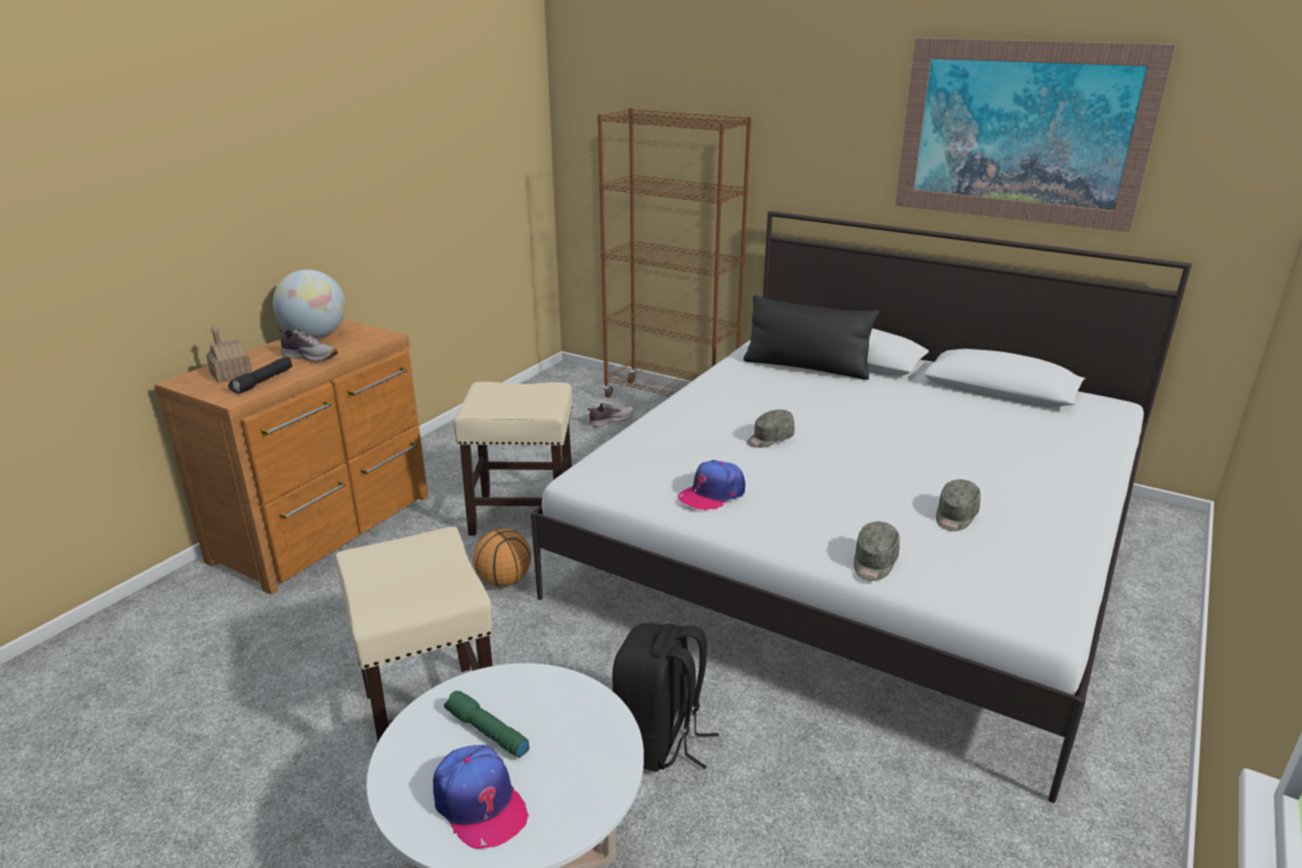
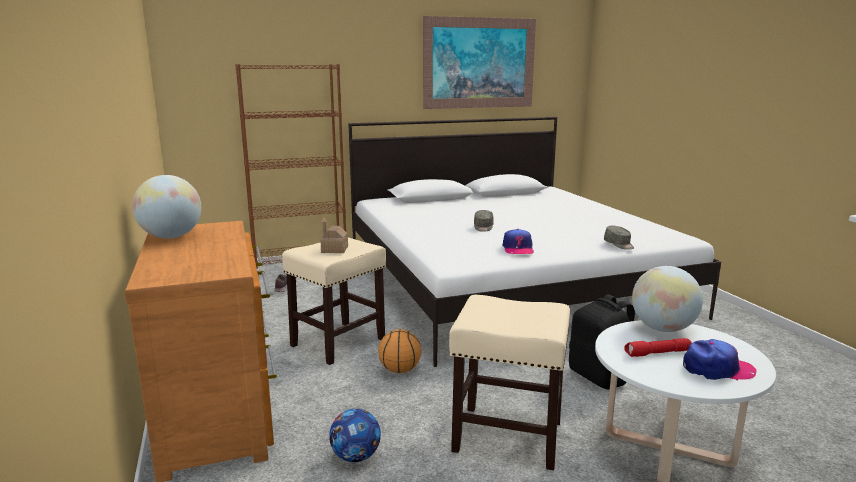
camera: 50 degrees left, 10 degrees down
(231, 374) = (179, 266): toy house -> toy house (334, 249)
(263, 382) = (225, 260): black flashlight -> none
(310, 357) = (211, 244): shoe -> none
(312, 638) = (356, 456): none -> football
(486, 732) = (657, 354): green flashlight -> red flashlight
(588, 713) = (662, 328): none -> globe
(806, 367) = (421, 205): black pillow -> none
(955, 516) = (599, 226): grey cap -> none

